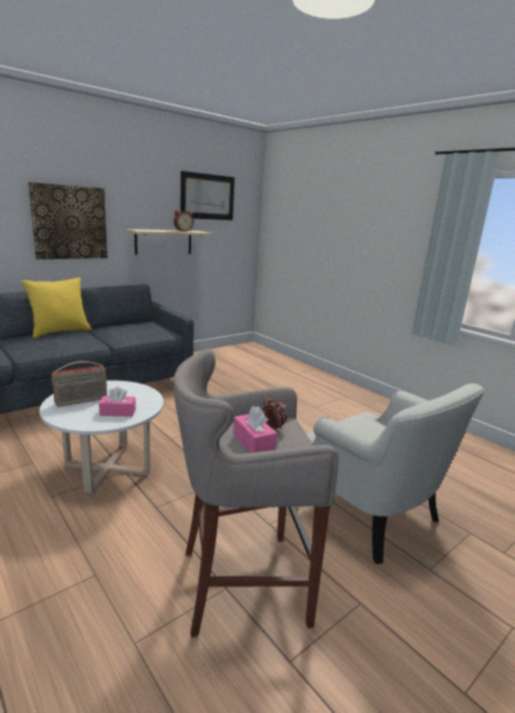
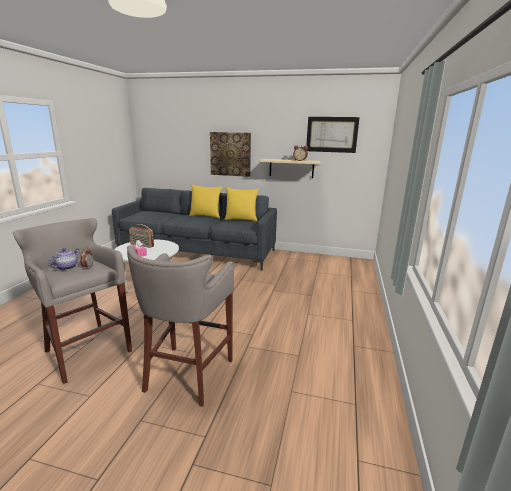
camera: 55 degrees right, 0 degrees up
(124, 325) = (241, 219): none -> yellow pillow
(253, 442) = (67, 267): pink tissue box -> teapot
(369, 512) = (187, 376): white armchair -> grey stool

